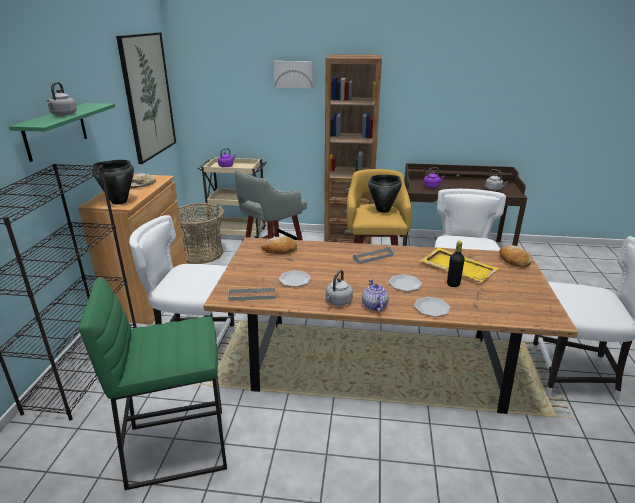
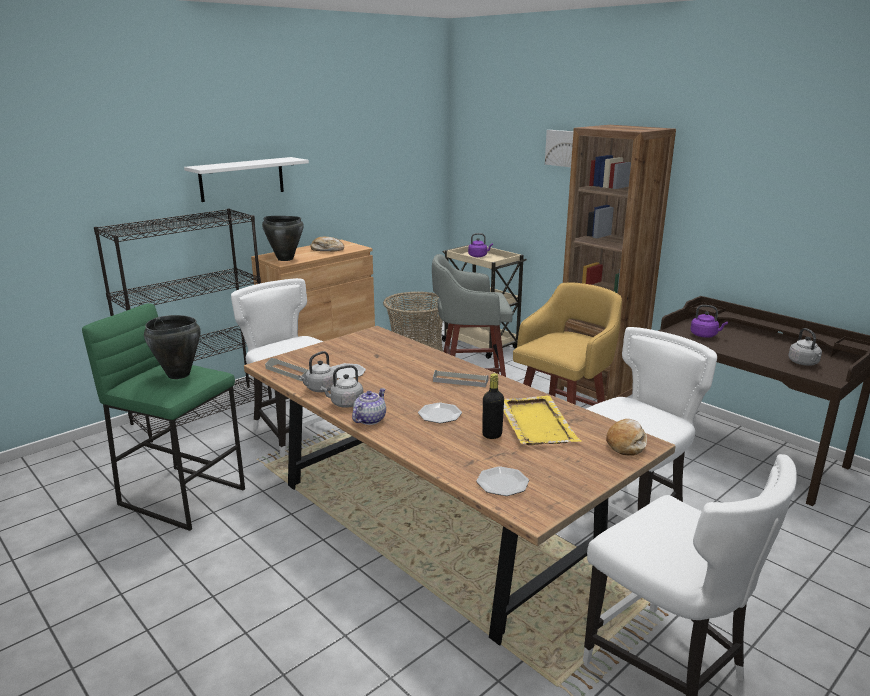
camera: 40 degrees right, 5 degrees down
(56, 131) = (242, 179): green shelf -> white shelf
(63, 114) = (242, 163): grey kettle -> grey kettle (320, 389)
(148, 96) = (398, 160): picture -> none
(280, 250) = (384, 345): bread -> none
(383, 210) = (573, 342): black cooking pot -> black cooking pot (178, 375)
(431, 308) = (420, 444): plate -> plate (503, 483)

